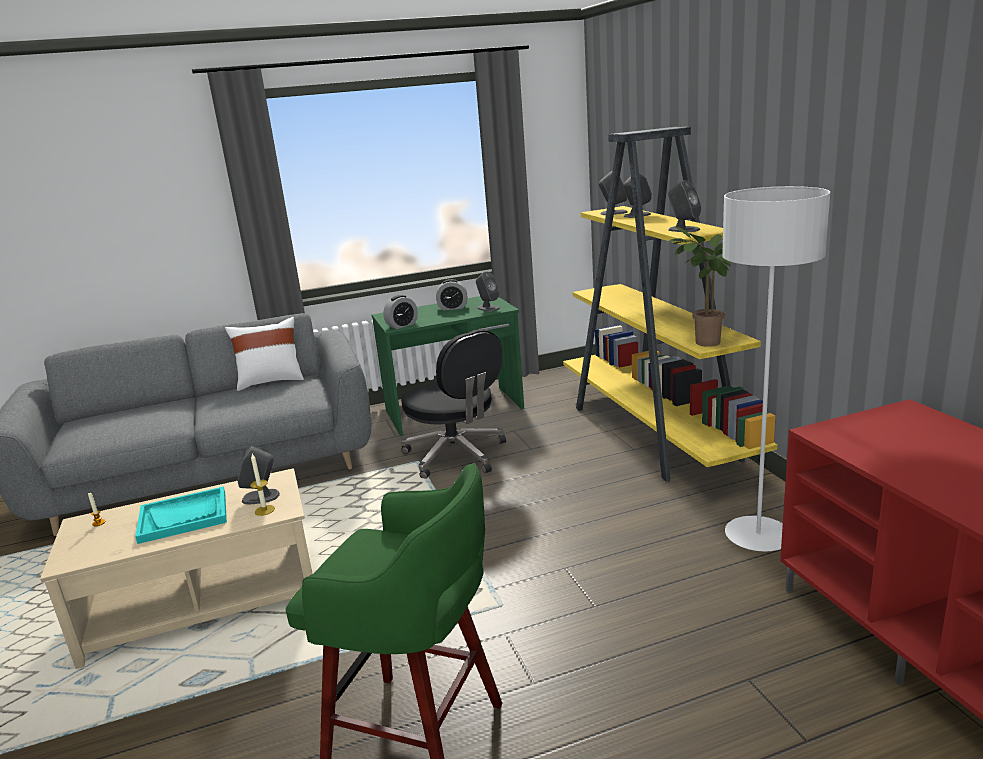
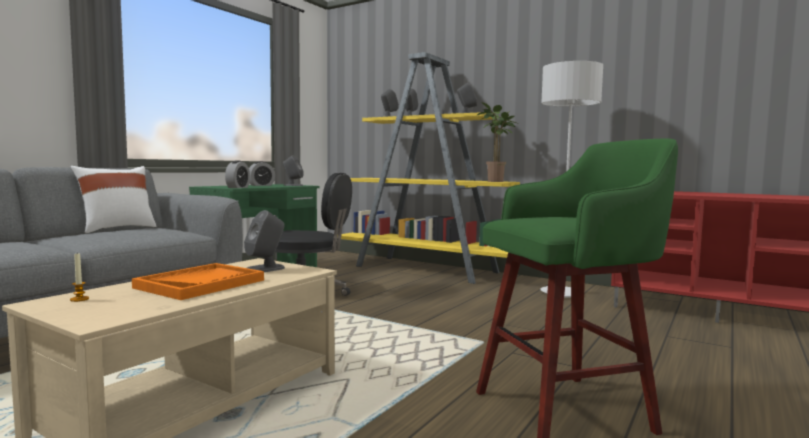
camera: 40 degrees left, 15 degrees down
(184, 517) = (200, 284): turquoise tray -> orange tray
(264, 510) = (289, 272): candle -> none

